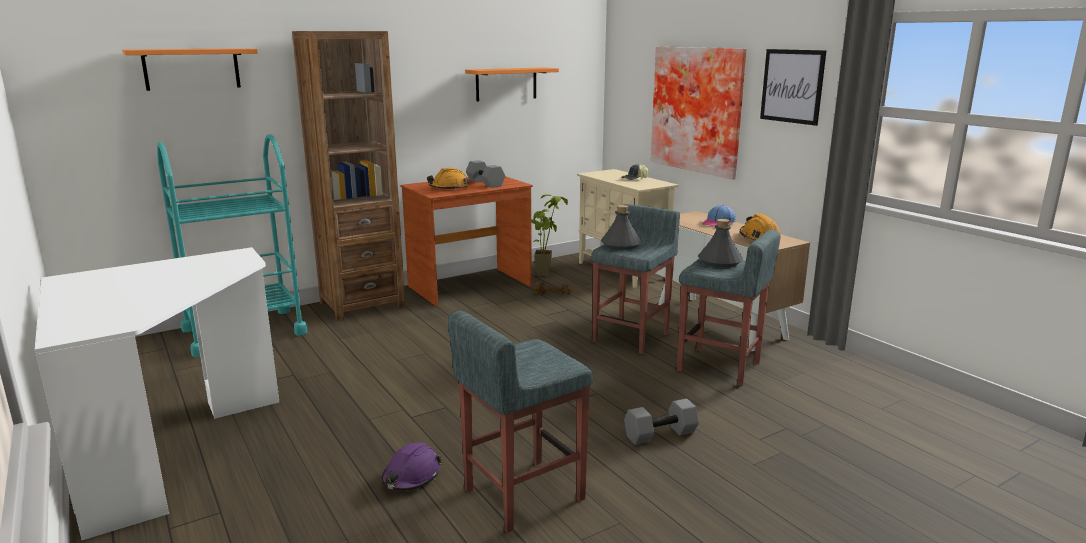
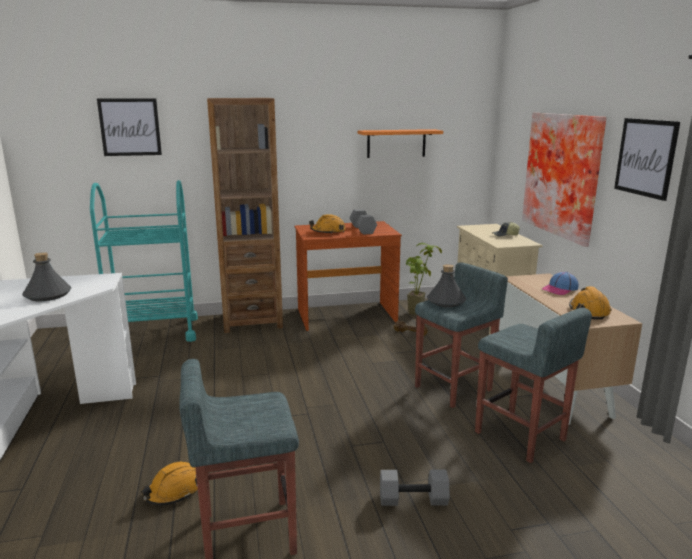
camera: 20 degrees right, 0 degrees up
(192, 69) = (130, 127): orange shelf -> picture
(411, 477) = (173, 491): purple hard hat -> orange hard hat
(719, 262) = (528, 332): grey bottle -> grey bottle (48, 295)

